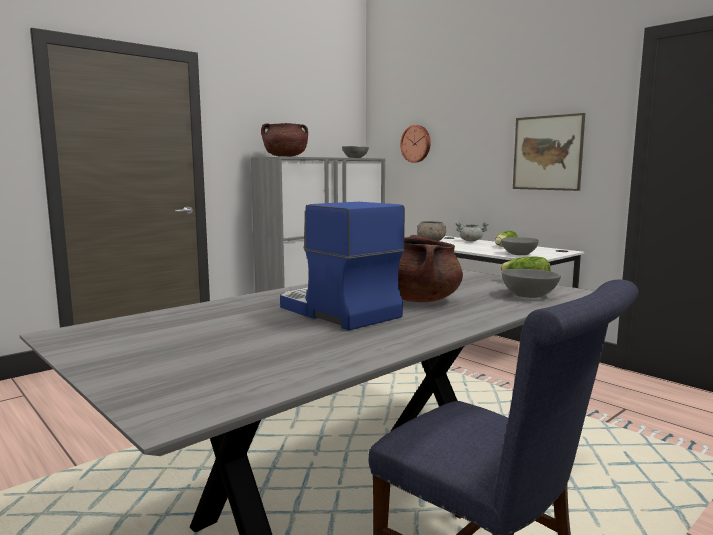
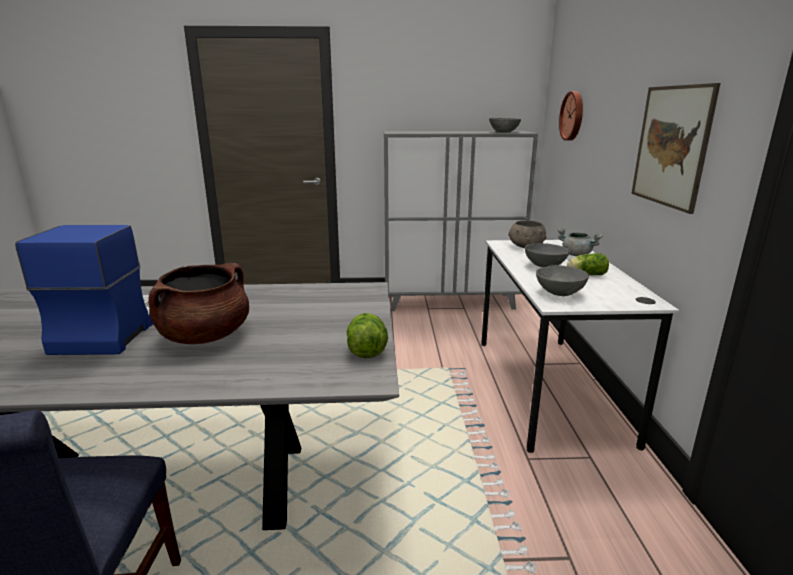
camera: 40 degrees right, 10 degrees up
(285, 156) = (406, 132): brown cooking pot -> none
(529, 295) = (302, 369): grey bowl -> grey bowl (545, 265)

